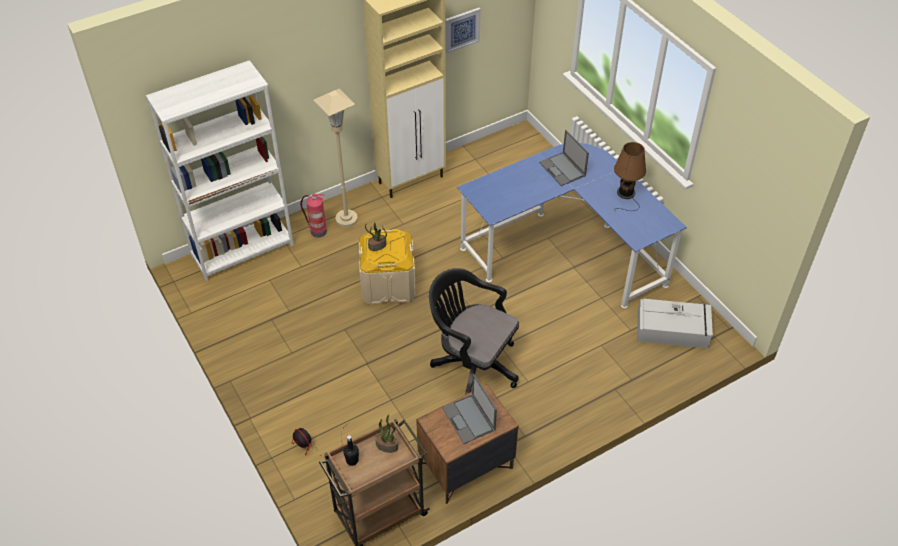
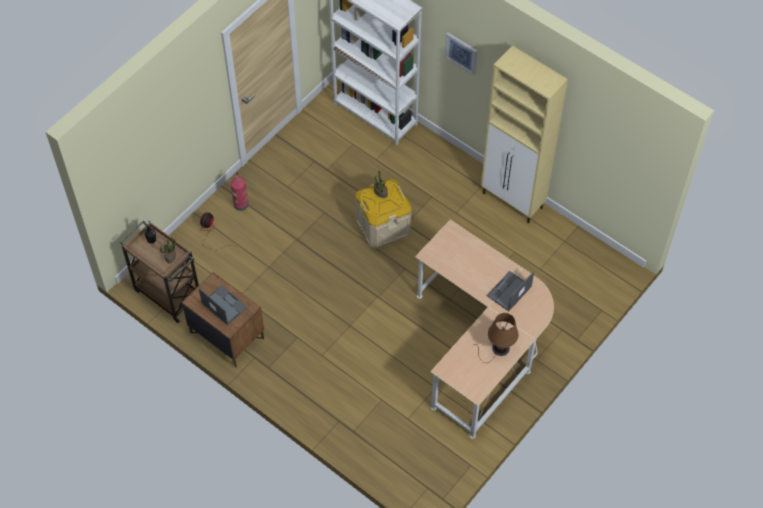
camera: 70 degrees right, 10 degrees up
(317, 231) = (419, 156): fire extinguisher -> fire extinguisher (240, 204)
(346, 219) = (442, 171): beige floor lamp -> none
(462, 29) = (593, 143): picture -> picture (461, 53)
(469, 419) = (224, 305): laptop -> laptop turned 90 degrees clockwise
(472, 364) = (324, 310): black office chair -> none
(566, 250) = (481, 345): blue desk -> beige desk
(673, 329) = (422, 452): grey storage box -> none

